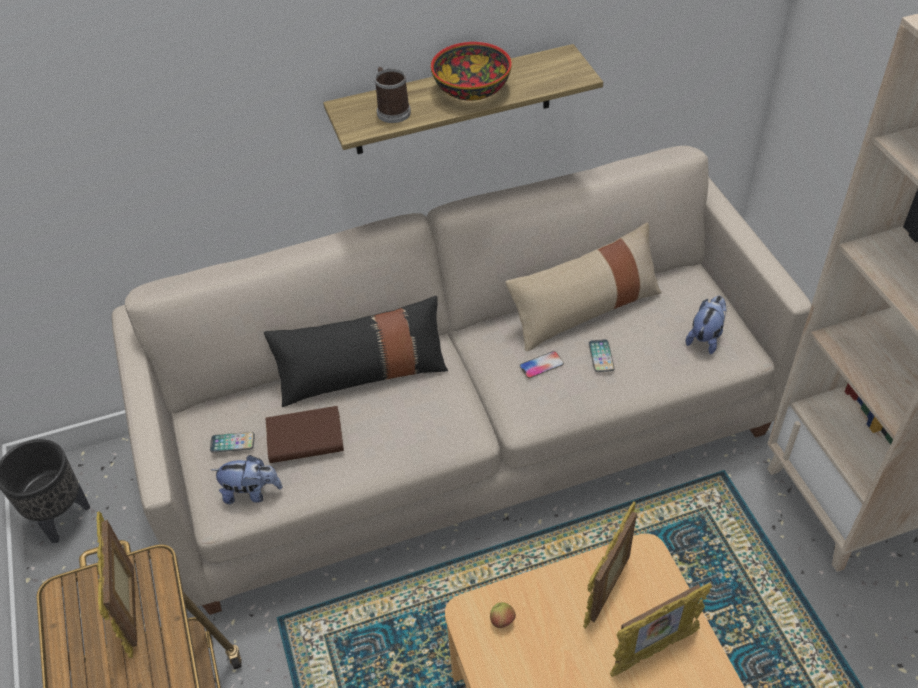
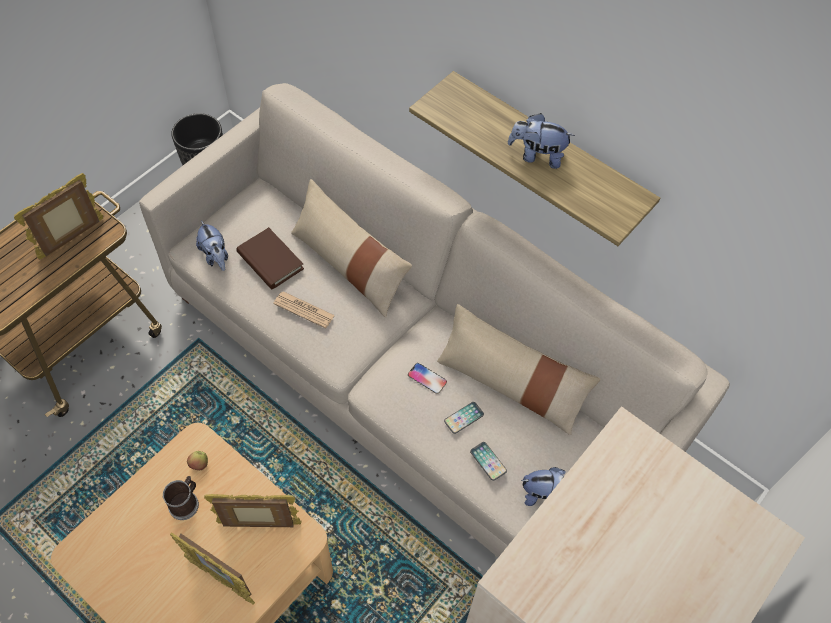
camera: 55 degrees right, 10 degrees up
(232, 443) = (245, 222): phone -> phone (488, 461)
(363, 374) = (349, 265): black pillow -> beige pillow
(391, 432) = (304, 310): none -> newspaper
(392, 110) = (471, 117): mug -> mug (186, 502)
(472, 90) = (537, 156): bowl -> plush toy

